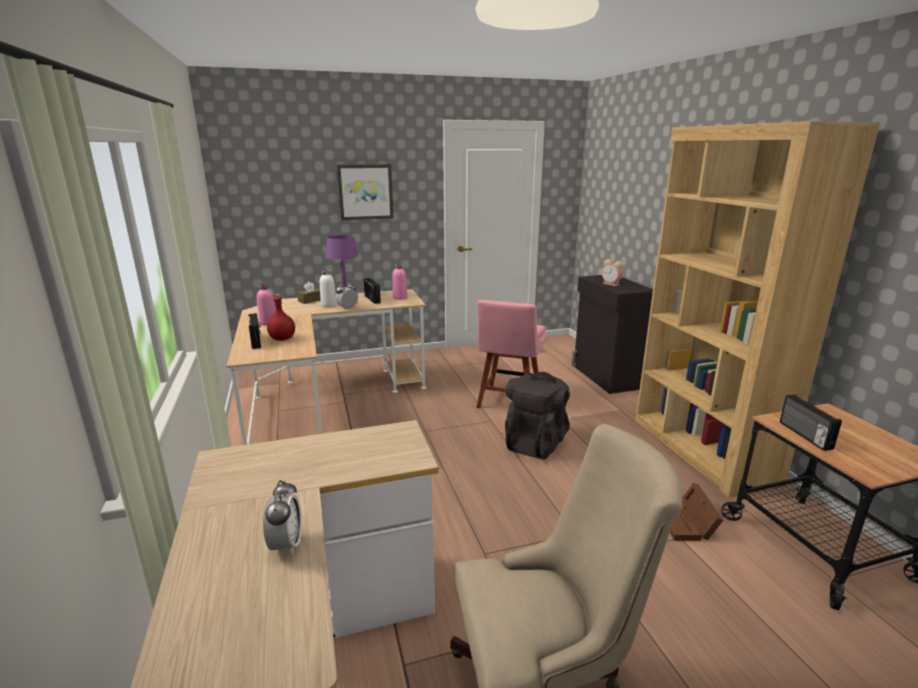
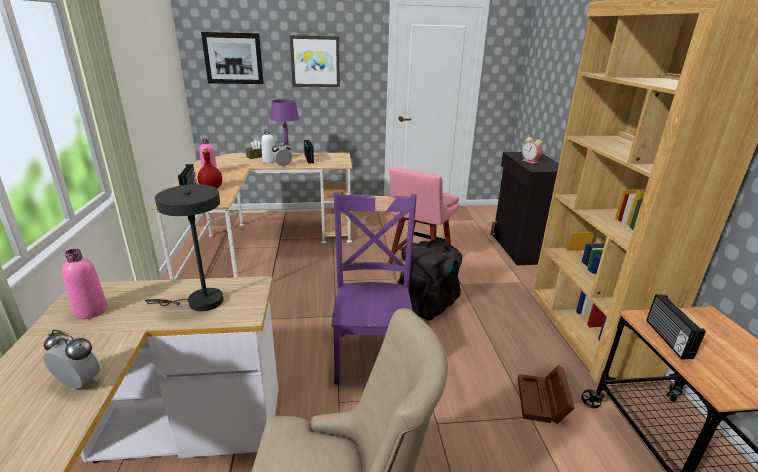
camera: 10 degrees right, 5 degrees up
(272, 192) = (233, 58): none -> picture
(286, 544) = (80, 383): alarm clock -> alarm clock turned 75 degrees counterclockwise
(357, 453) = (199, 302): none -> grey table lamp
(400, 297) = (333, 159): pink bottle -> pink bottle (91, 311)
(499, 500) = (372, 353): none -> purple chair

